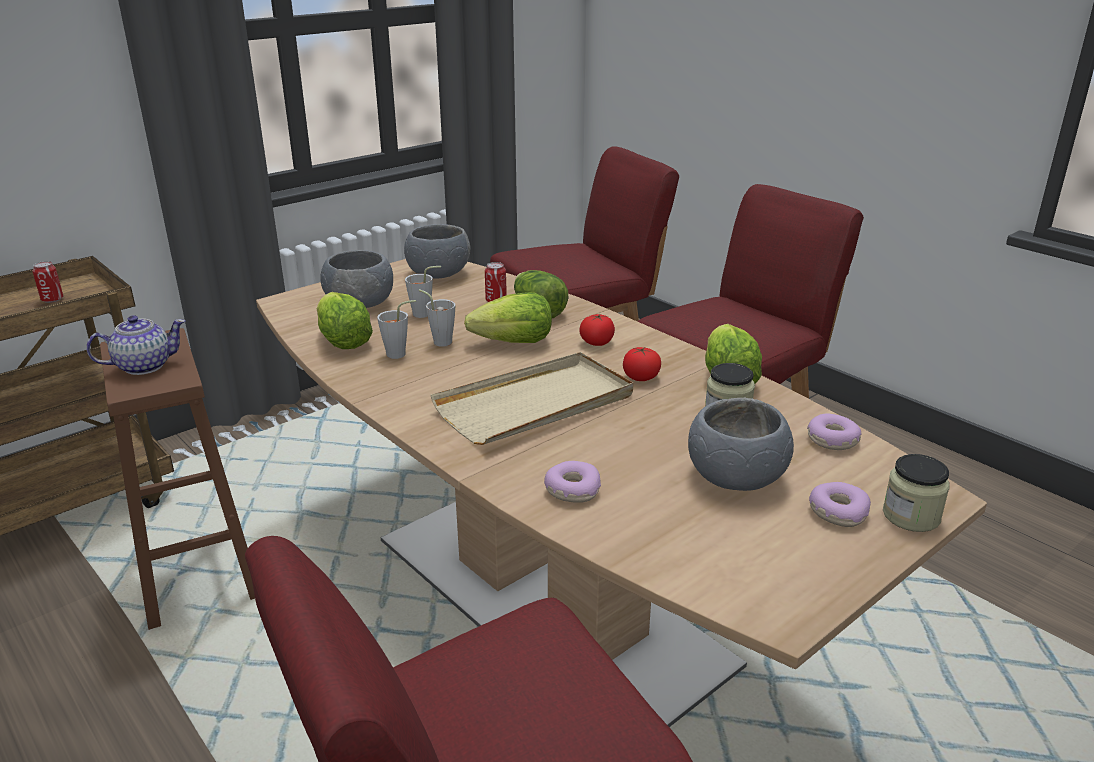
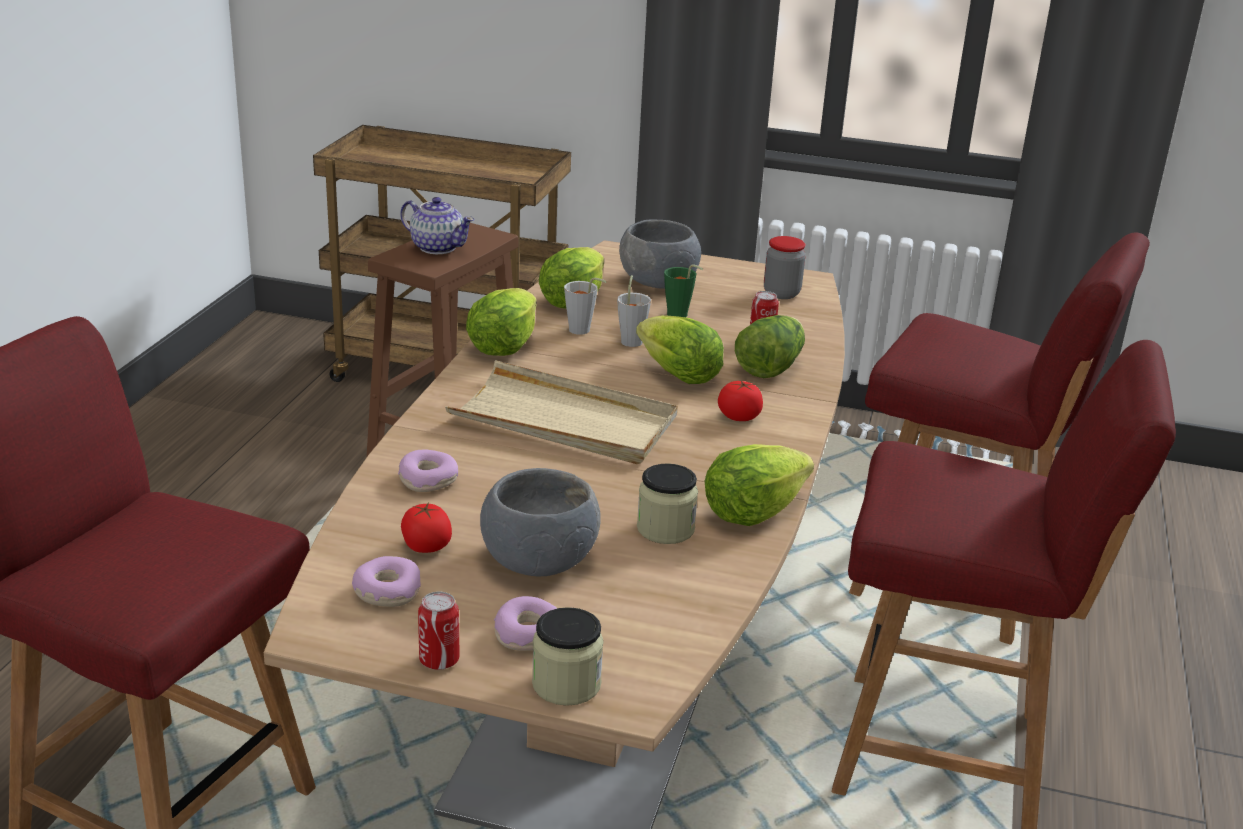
camera: 55 degrees right, 0 degrees up
(52, 299) = (499, 176): can -> can (439, 660)
(382, 391) = (503, 346): none -> lettuce
(425, 314) = (680, 316): grey cup -> green cup
(438, 274) = (781, 293): grey bowl -> jar
(641, 377) = (690, 460): tomato -> tomato (426, 547)
(832, 440) = (684, 606): donut -> donut (387, 591)

